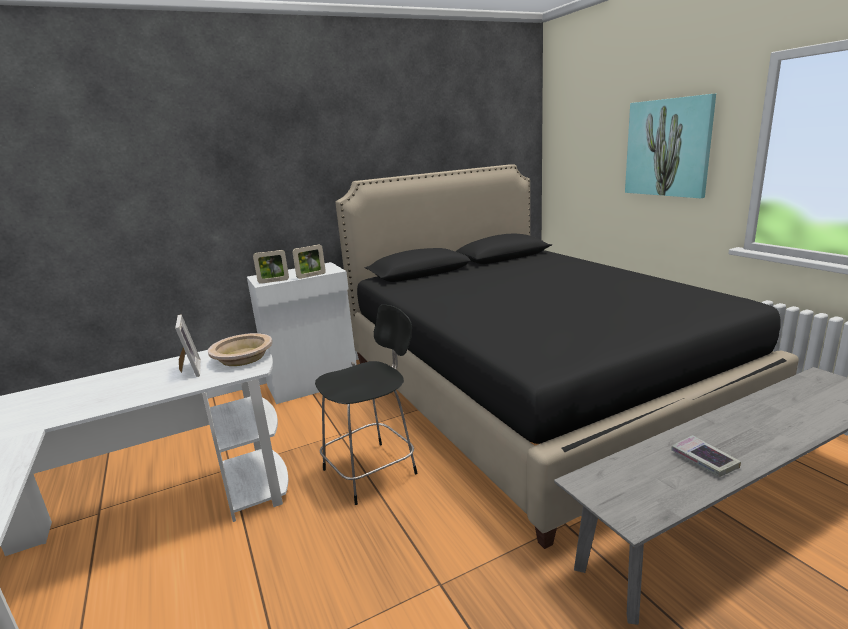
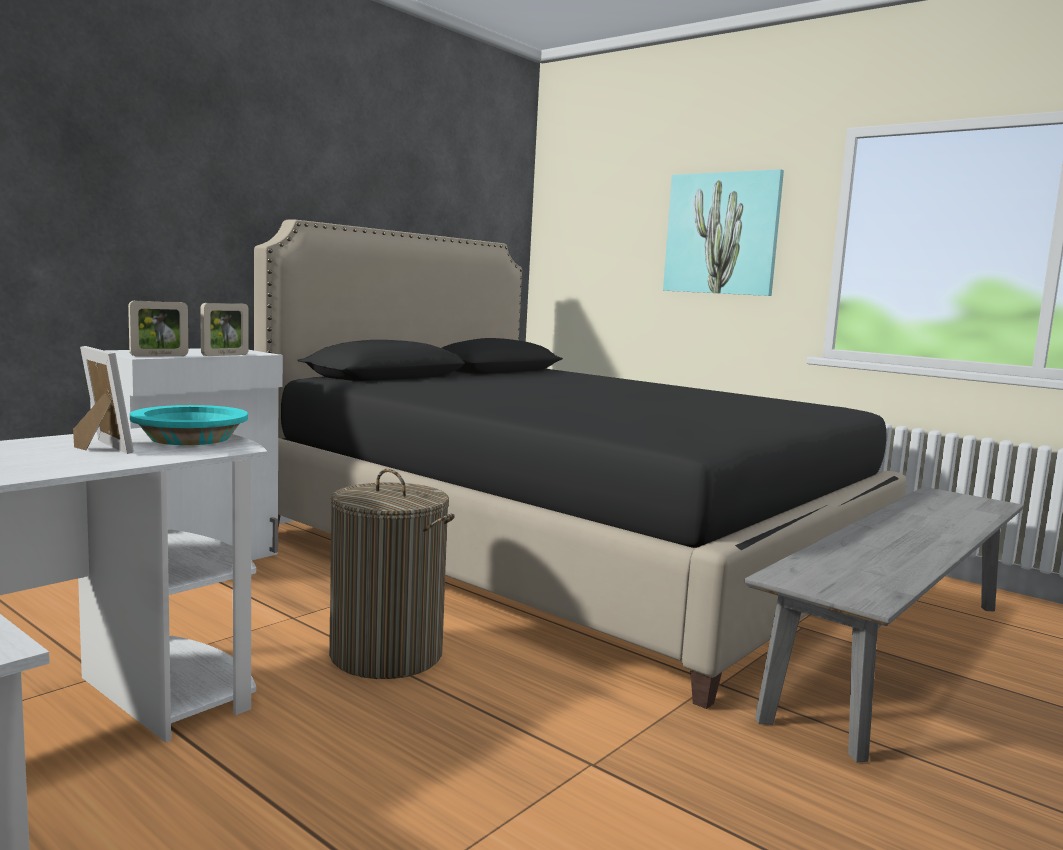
camera: 25 degrees left, 10 degrees down
(242, 357) = (190, 438): beige bowl -> turquoise bowl
(372, 470) = (386, 654): black stool -> laundry basket
(704, 460) = (891, 554): book -> none

